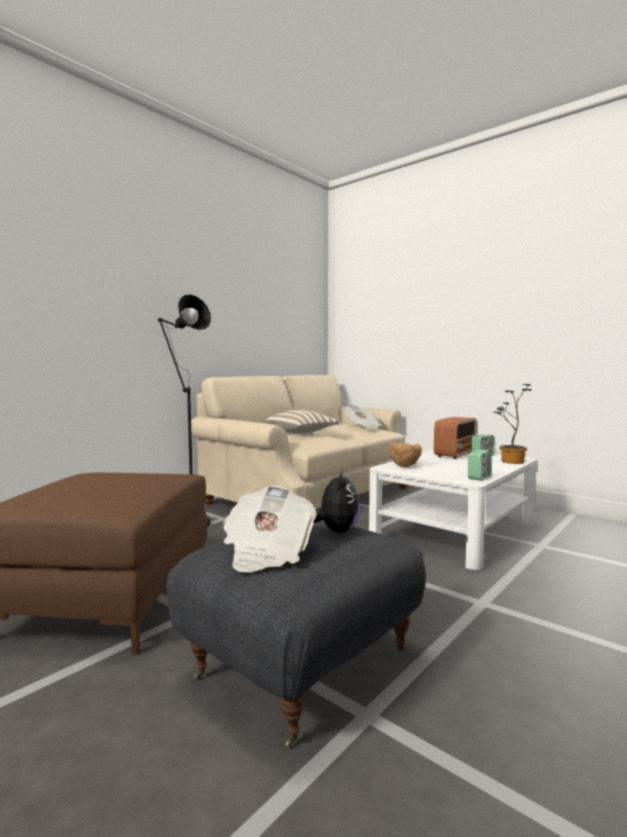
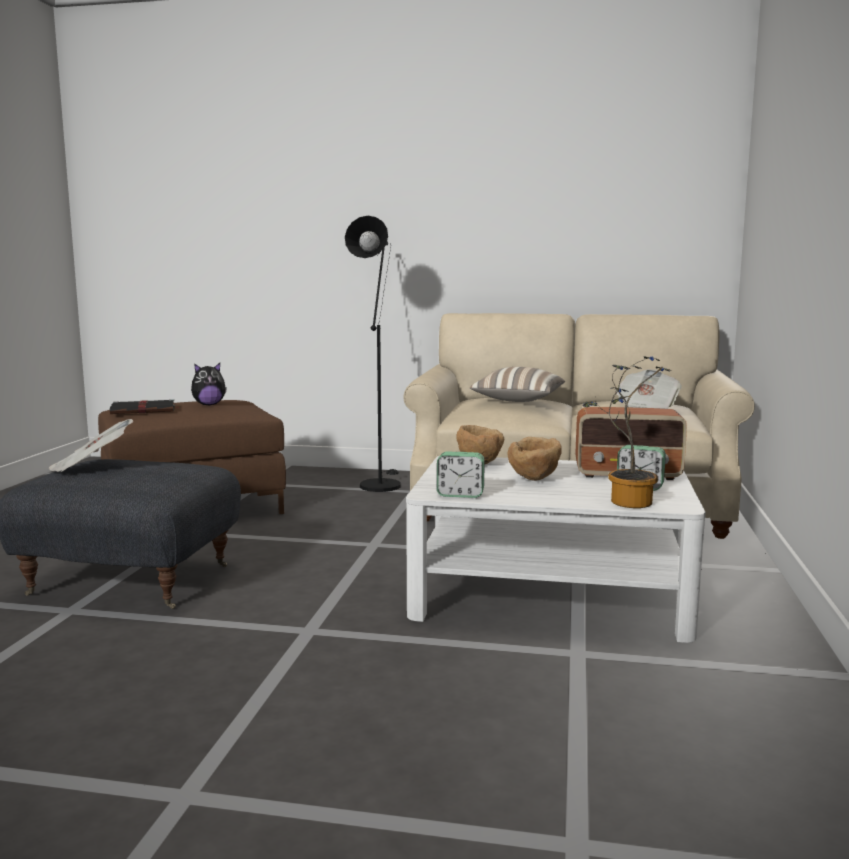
camera: 60 degrees right, 5 degrees up
(84, 496) = (144, 410): none -> black book
(336, 531) = (159, 474): plush toy -> plush toy (209, 405)
(452, 464) = (534, 479): none -> brown bowl

